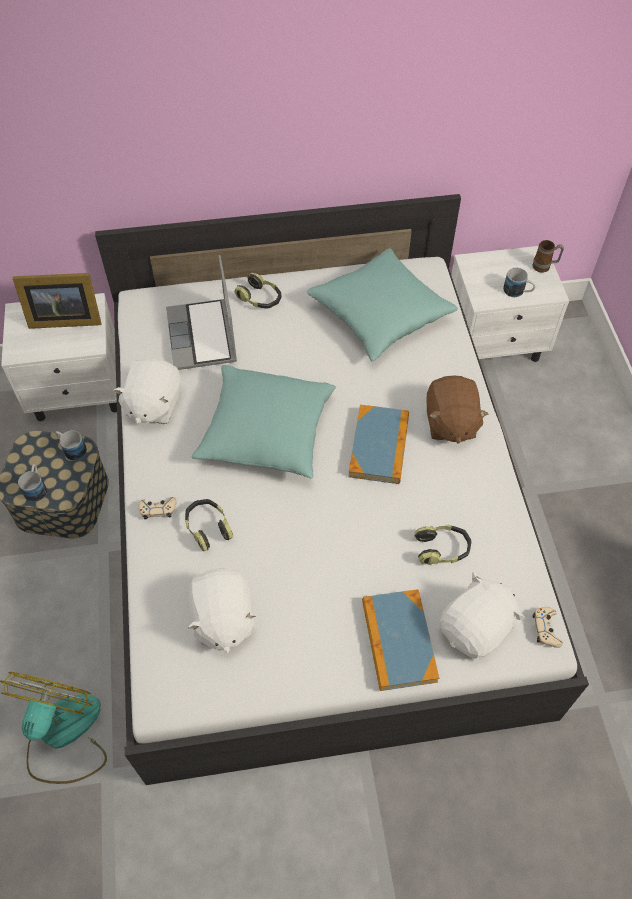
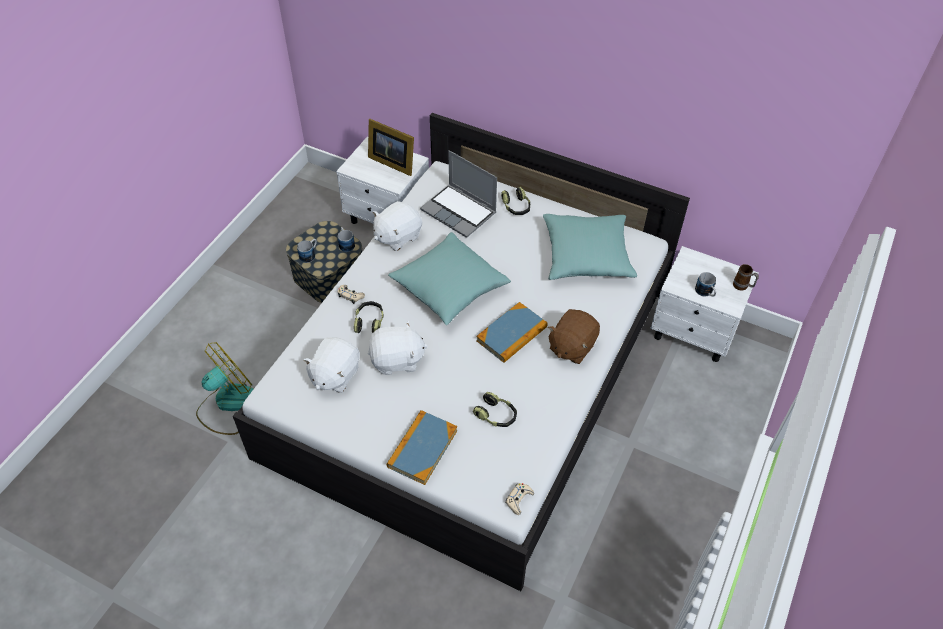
camera: 35 degrees right, 5 degrees down
(203, 337) = (460, 212): laptop -> laptop turned 75 degrees counterclockwise
(476, 629) = (475, 472): white plush toy -> white plush toy (397, 360)

